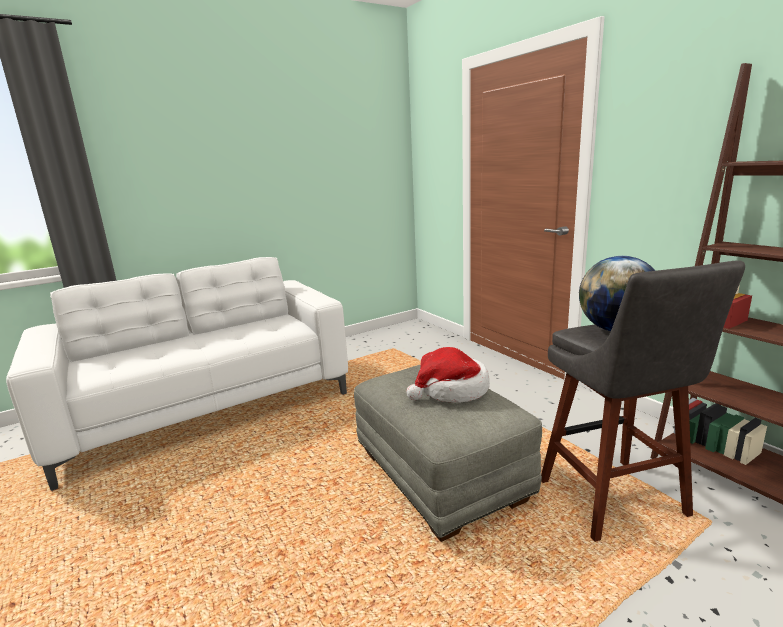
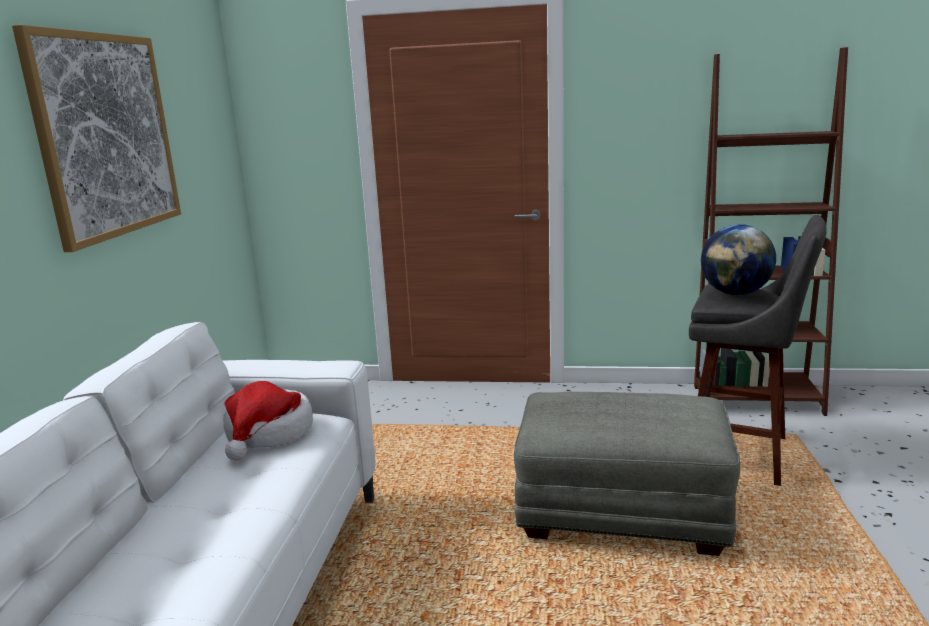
camera: 50 degrees left, 0 degrees up
(281, 153) = (106, 136): none -> picture
(451, 390) = (630, 404): hat -> hat (268, 434)

